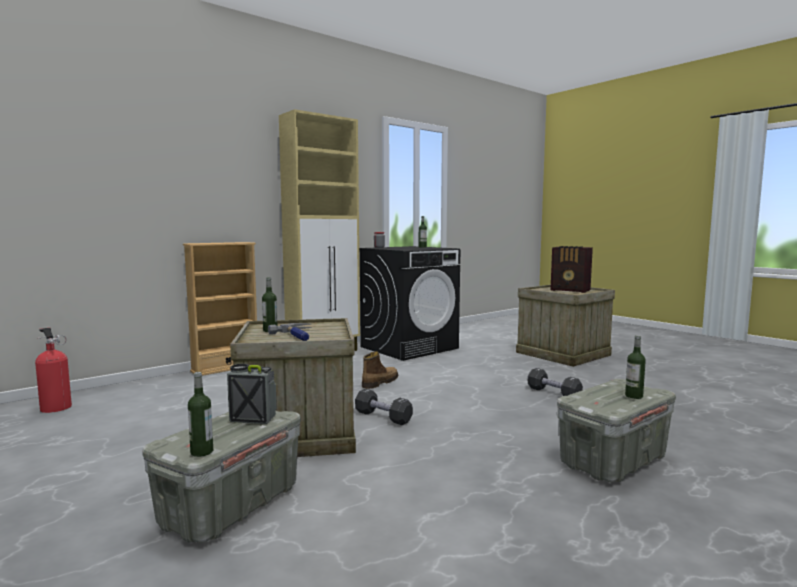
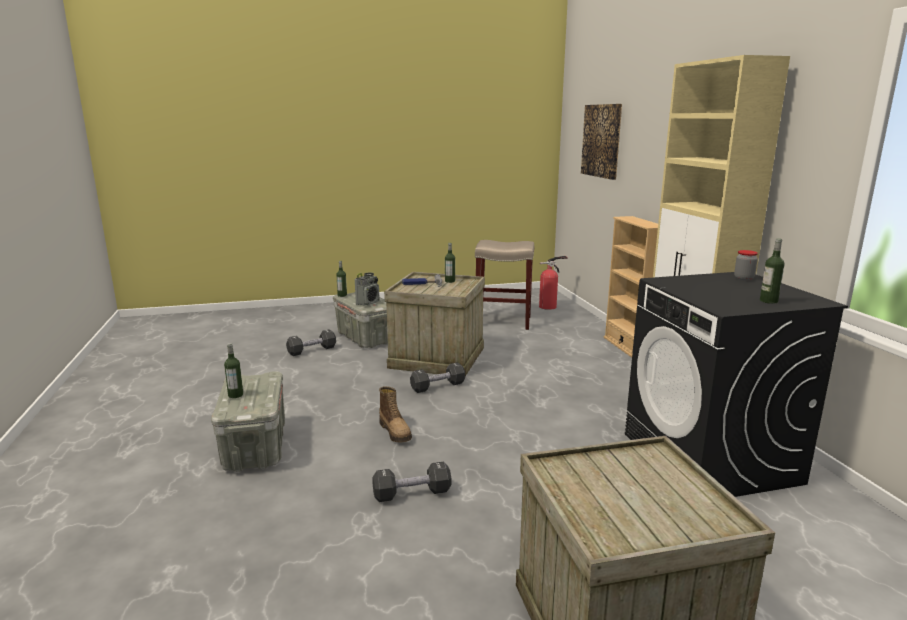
camera: 115 degrees right, 10 degrees up
(73, 163) = (601, 141): none -> picture
(132, 422) = (502, 322): none -> beige stool
(324, 540) = (312, 350): none -> black dumbbell
(379, 383) = (533, 402): boot -> boot (396, 432)
(571, 290) = (633, 501): radio -> none

